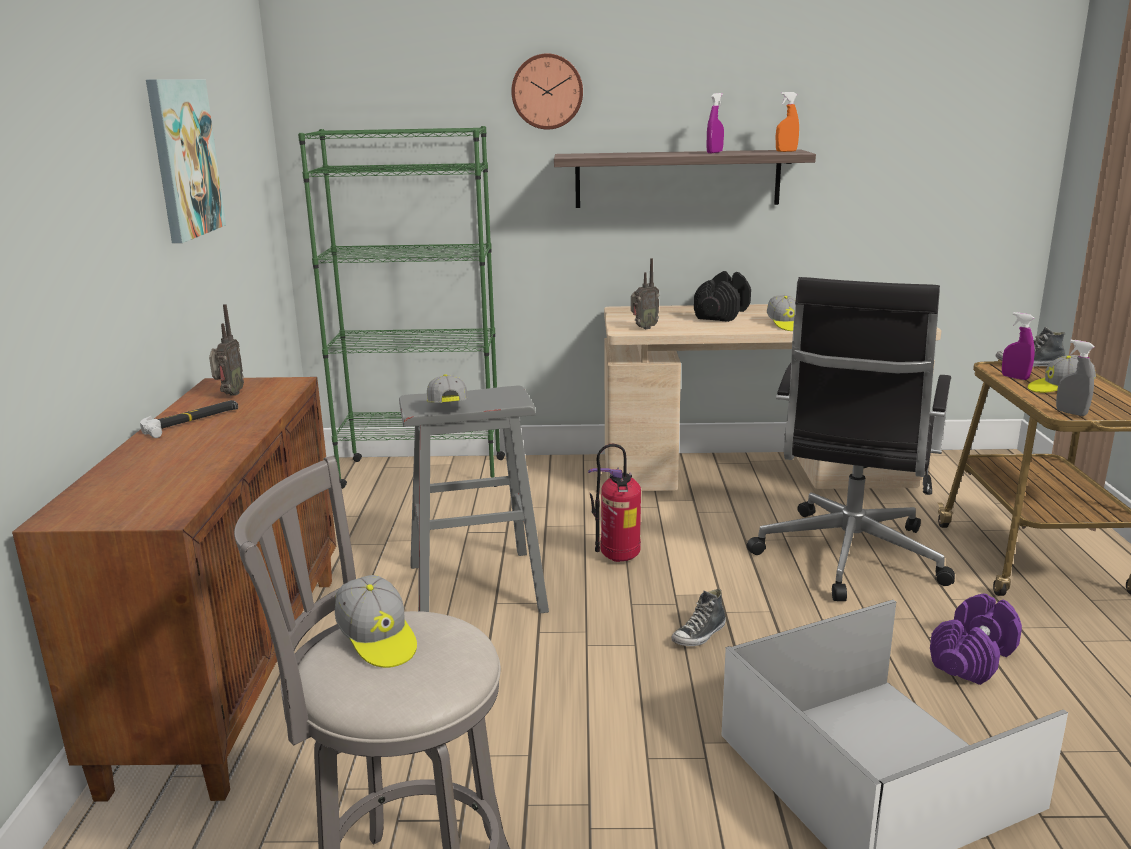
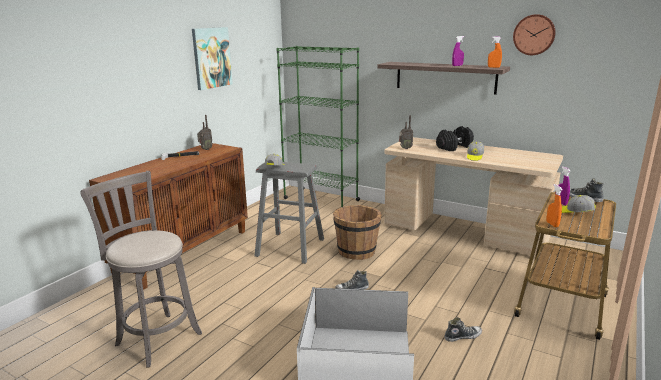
camera: 30 degrees right, 0 degrees up
(377, 640) = (144, 236): cap -> none
(547, 91) = (387, 32): wall clock -> wall clock (534, 35)
(618, 558) = (357, 251): fire extinguisher -> brown bucket
(848, 558) = (460, 279): black office chair -> none
(972, 657) = (462, 336): purple dumbbell -> shoe
(1071, 413) = (552, 224): grey spray bottle -> orange spray bottle

